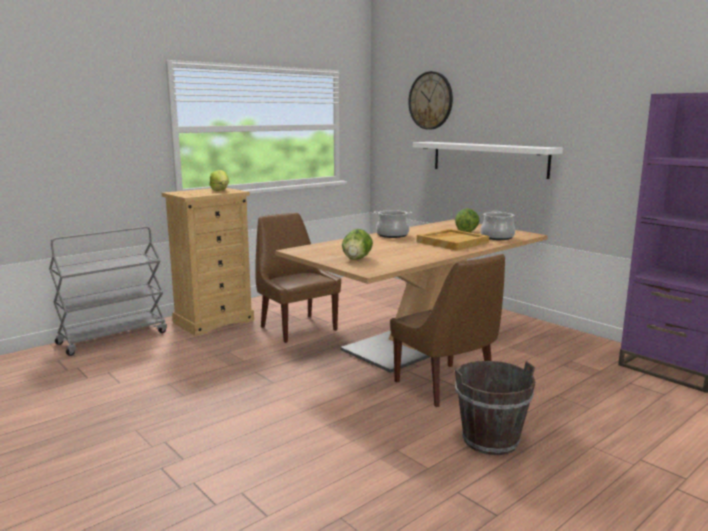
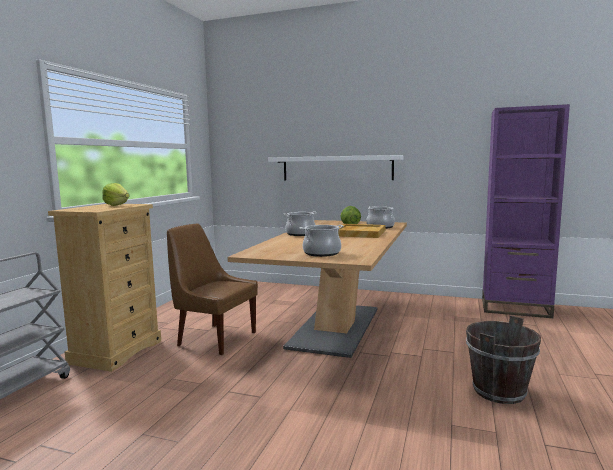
camera: 30 degrees left, 5 degrees down
(357, 259) = (322, 253): lettuce -> cooking pot
(430, 100) = (275, 122): wall clock -> none
(446, 386) = (407, 357): brown chair -> none

